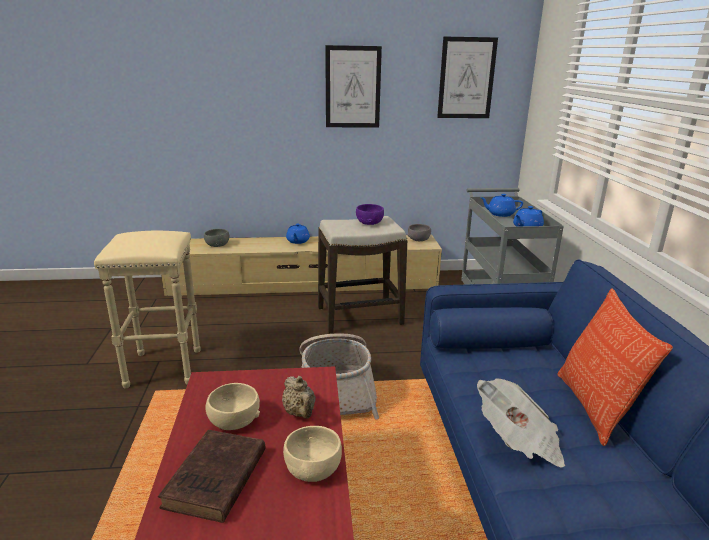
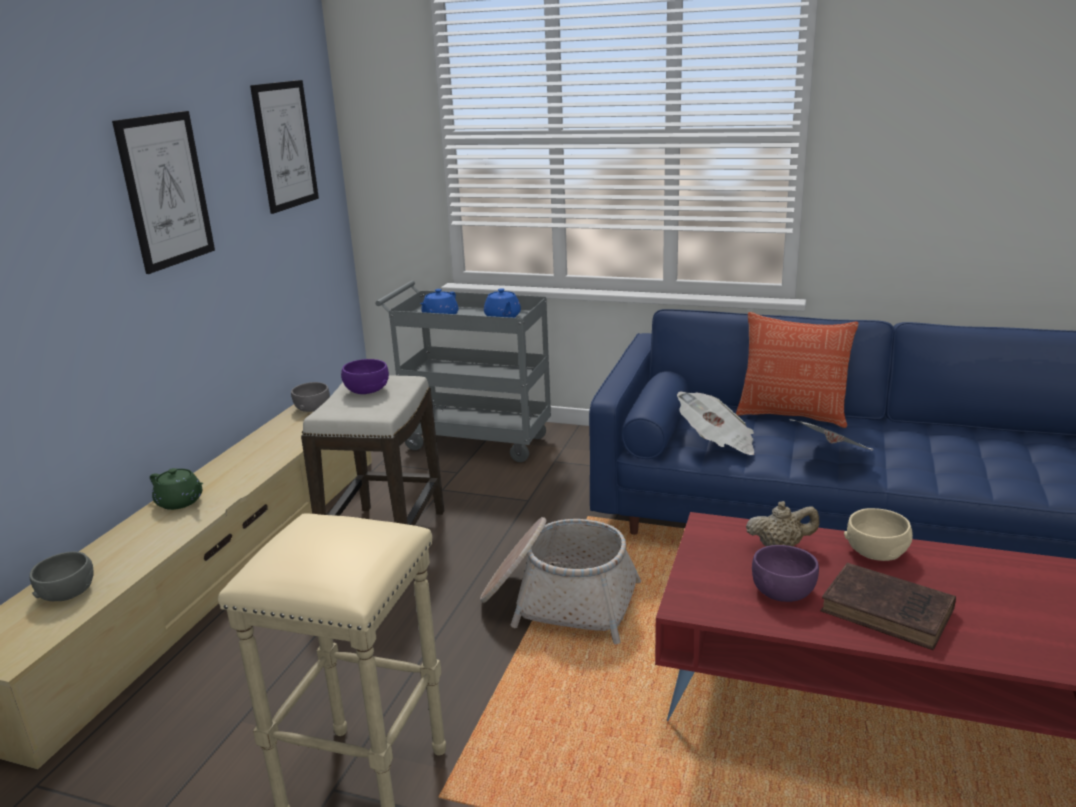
camera: 65 degrees left, 0 degrees up
(234, 420) = (783, 591): beige bowl -> purple bowl
(297, 241) = (180, 502): blue teapot -> green teapot
(486, 371) = (717, 443): none -> newspaper

